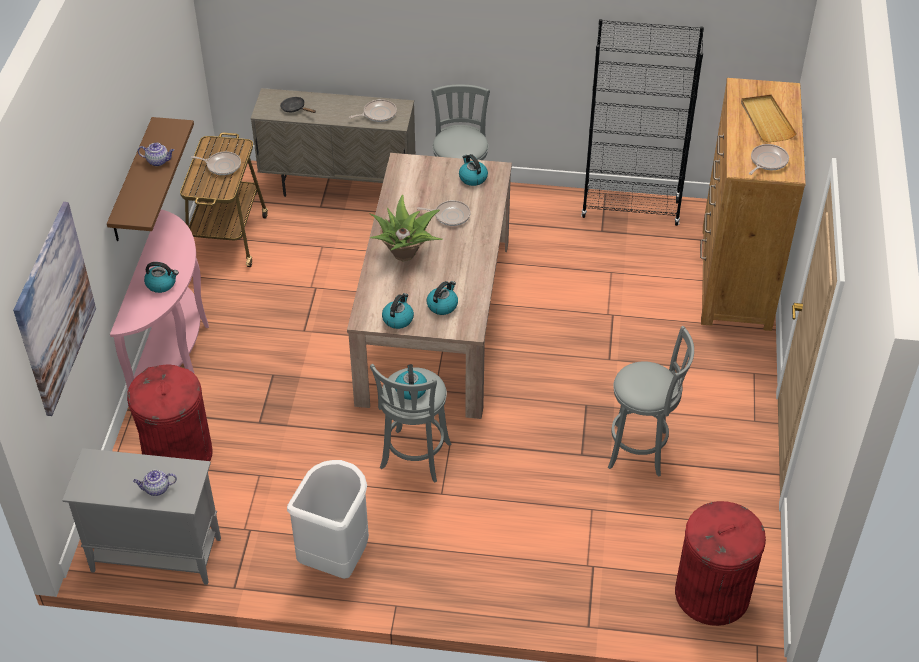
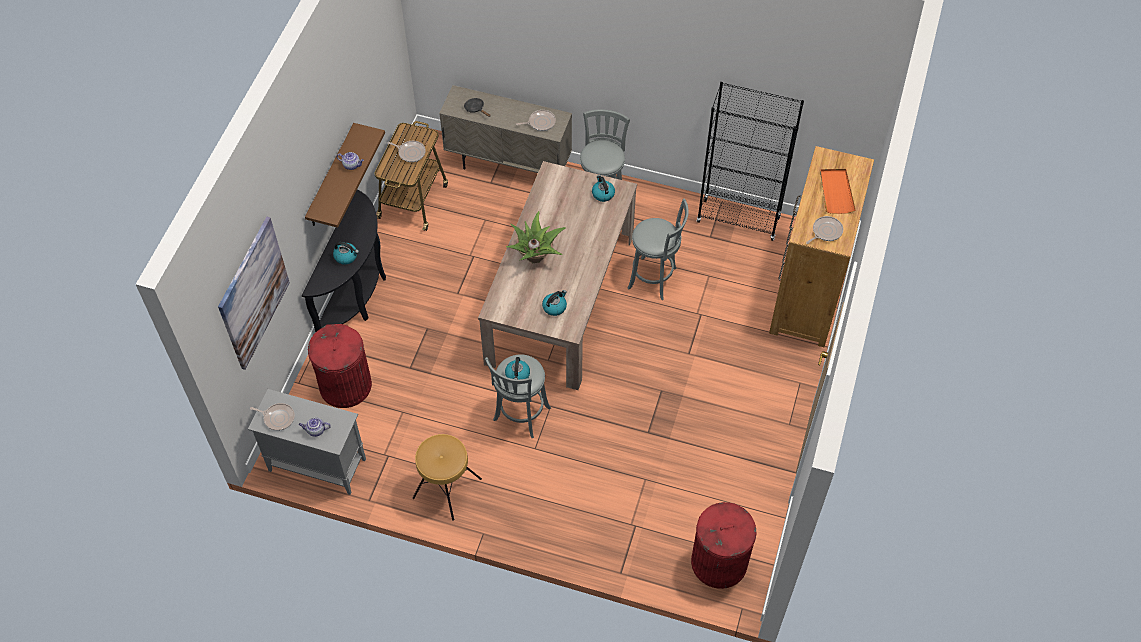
camera: 10 degrees right, 10 degrees up
(175, 348) = (357, 294): pink console table -> black console table
(335, 557) = (446, 488): white trash can -> brown stool
(398, 319) = (518, 314): kettle -> none
(450, 215) = (577, 226): frying pan -> frying pan (277, 418)
(641, 450) = (695, 436): grey stool -> grey stool (655, 279)
(766, 120) = (836, 192): beige tray -> orange tray

